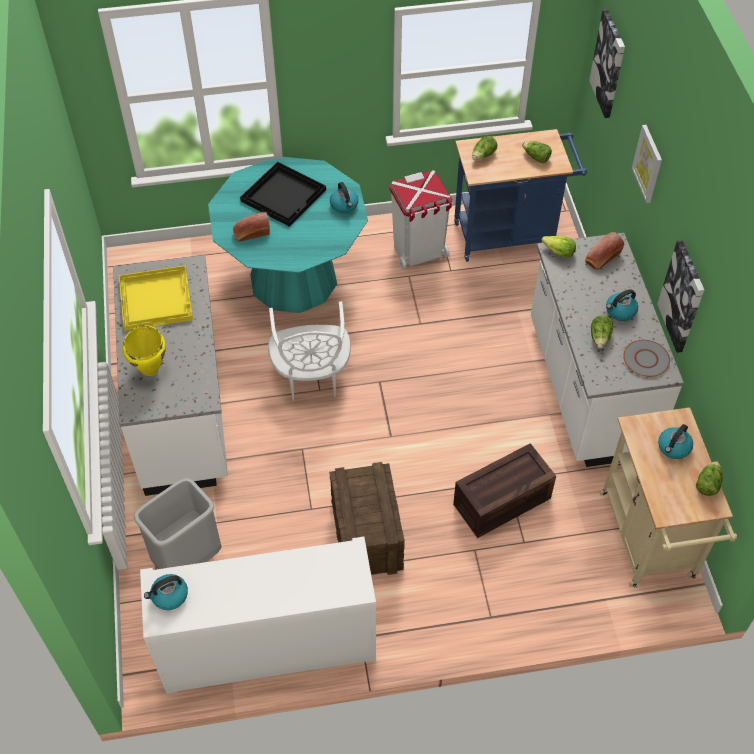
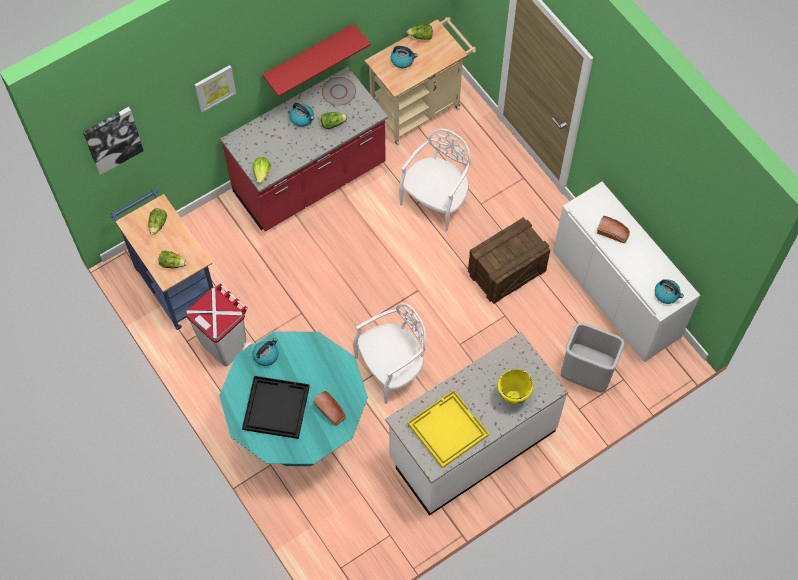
camera: 115 degrees left, 10 degrees up
(501, 503) = (436, 200): crate -> white chair
(586, 388) = (310, 180): white counter -> red counter
(602, 258) = (254, 144): bread -> bread (613, 233)
(682, 296) = (309, 56): picture -> red shelf

